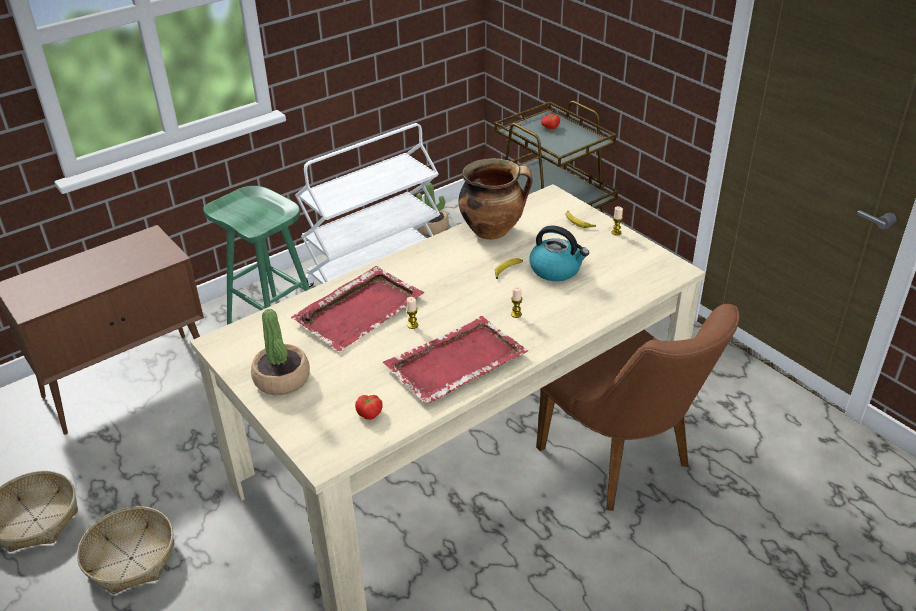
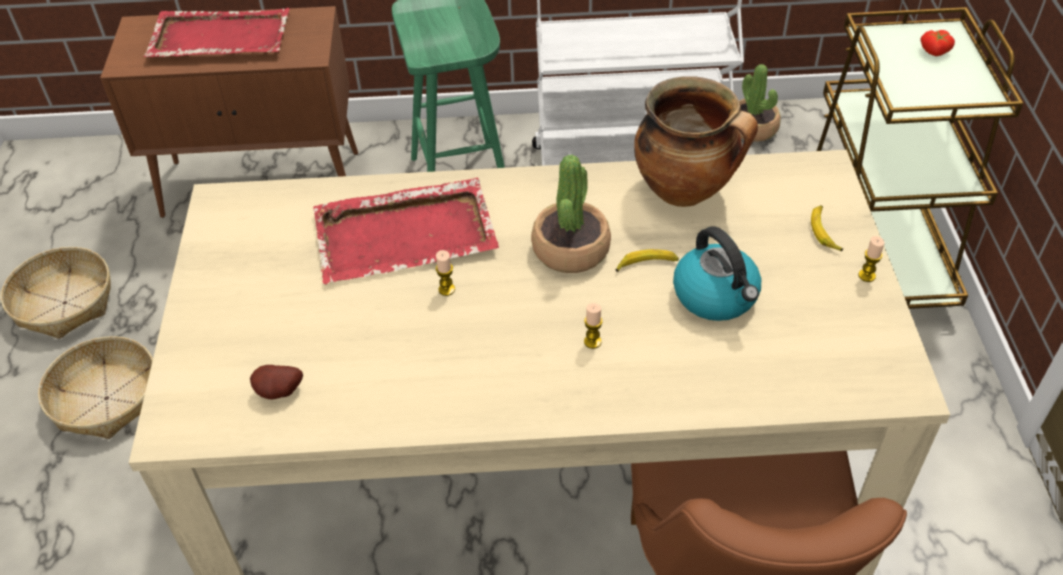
camera: 35 degrees right, 10 degrees up
(282, 379) = (234, 288): potted plant -> potted plant (571, 249)
(370, 413) = (279, 393): tomato -> potato
(454, 362) = (444, 375): red tray -> red tray (218, 37)

